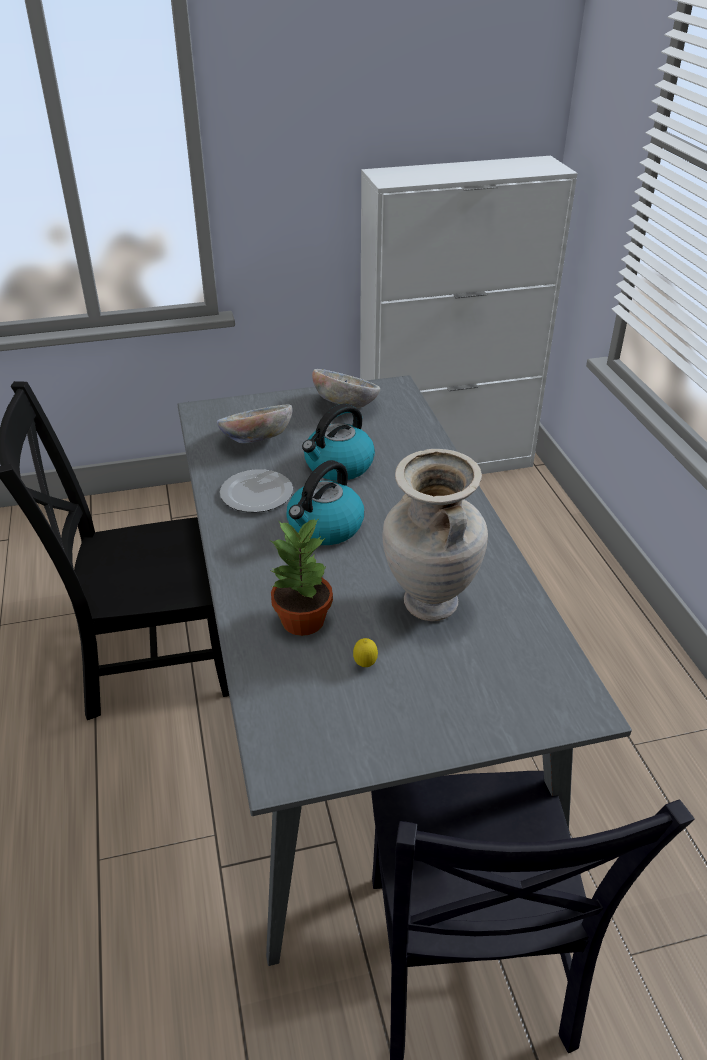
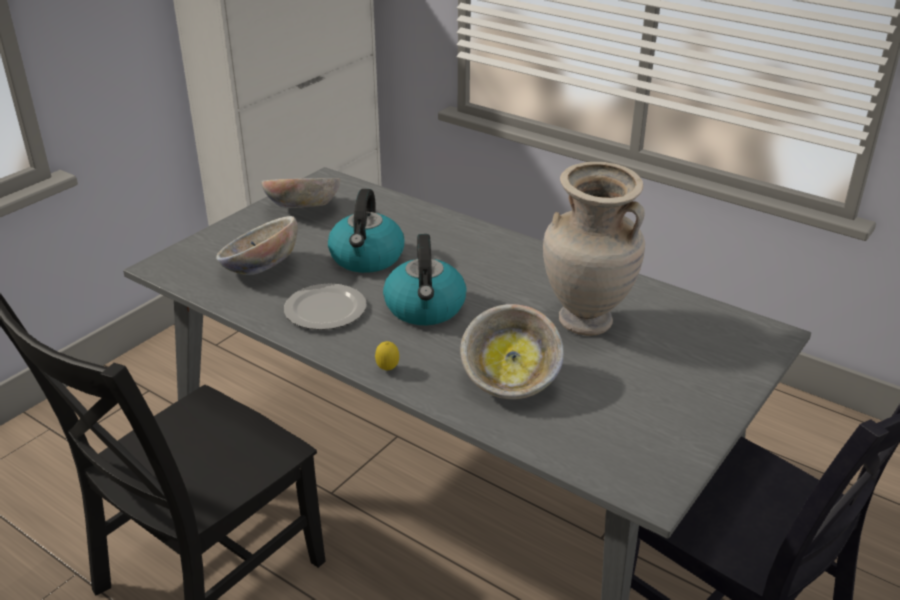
camera: 40 degrees left, 5 degrees down
(304, 621) = (511, 382): potted plant -> bowl
(365, 665) = (601, 387): lemon -> lemon (387, 370)

